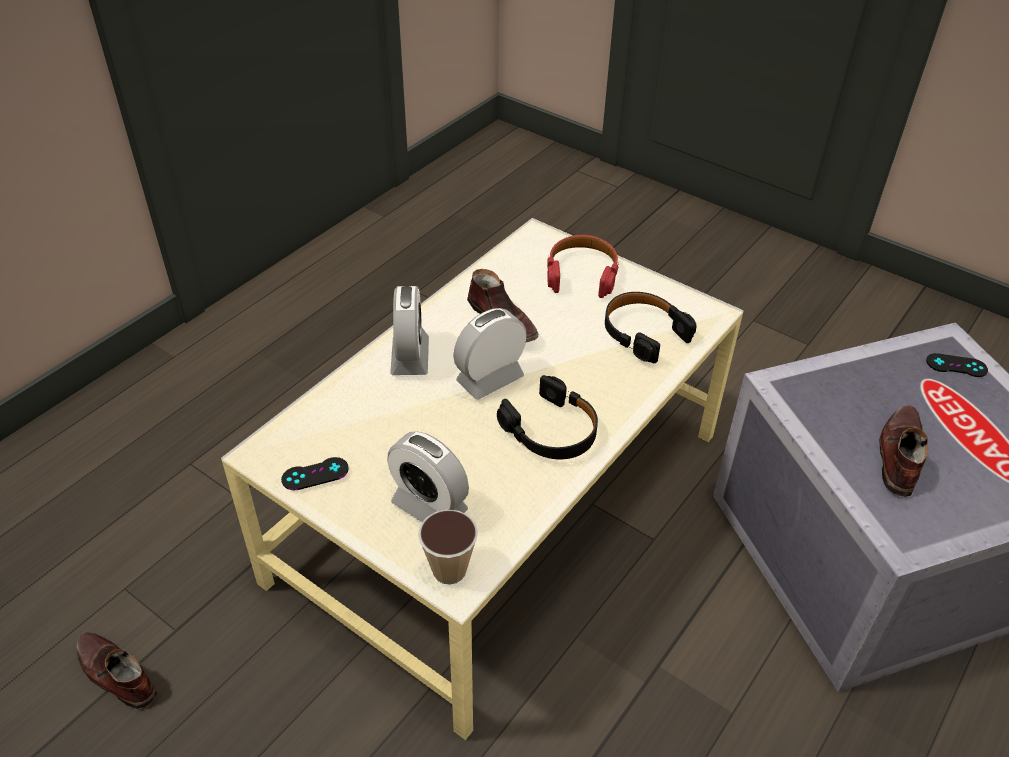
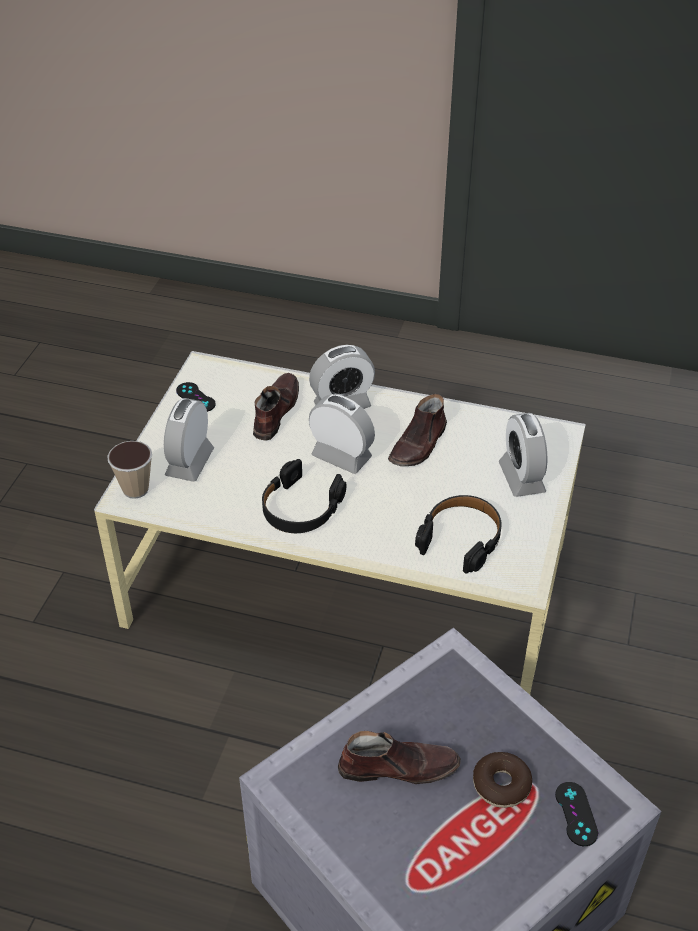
camera: 70 degrees right, 0 degrees up
(116, 674) = (109, 431): brown shoe -> brown shoe (275, 412)
(582, 273) = (521, 477): red headphones -> alarm clock
(924, 398) = (501, 785): none -> donut

